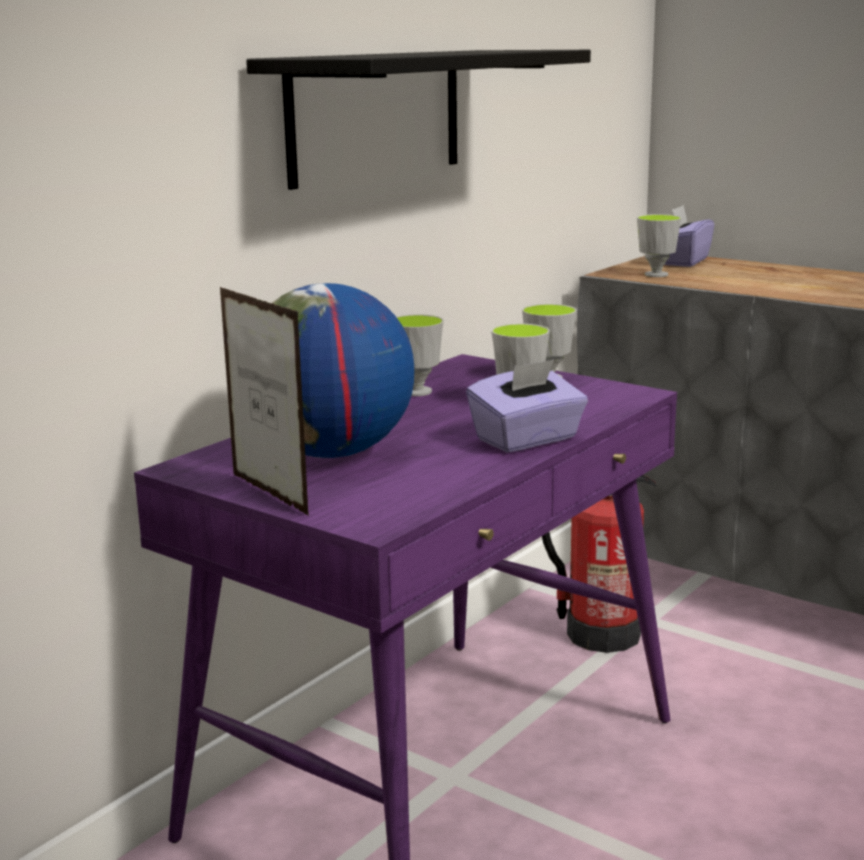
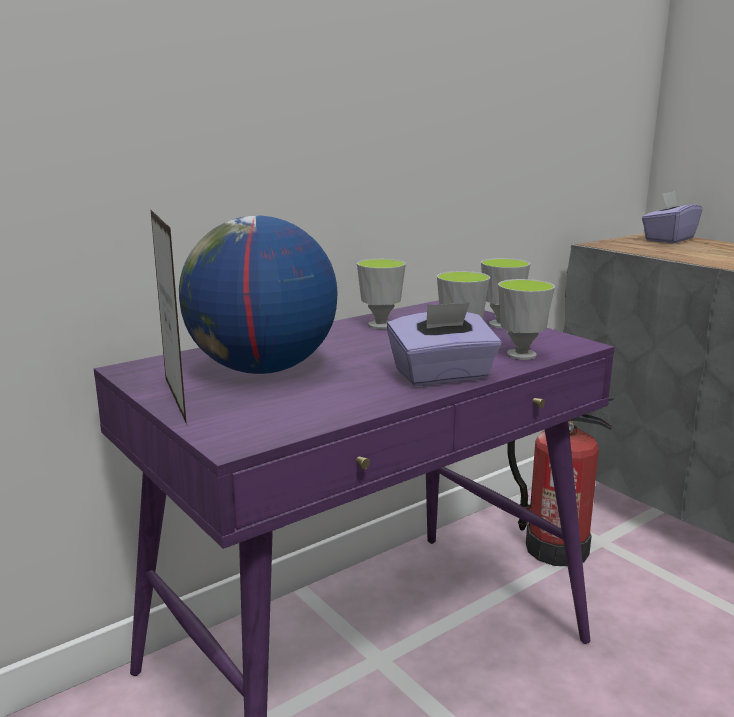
camera: 15 degrees right, 0 degrees up
(376, 115) = (368, 85): black shelf -> none
(656, 275) = (638, 247): cup -> cup (521, 355)

